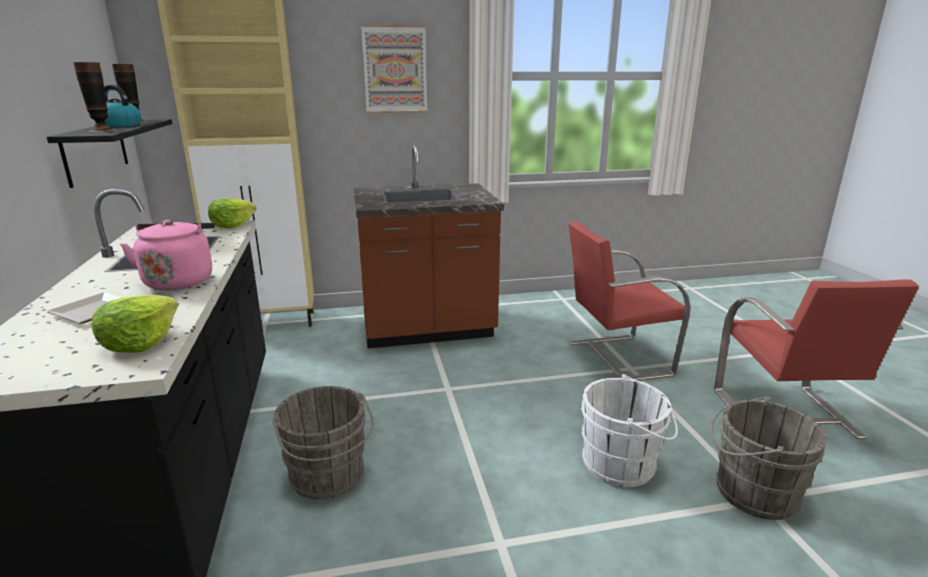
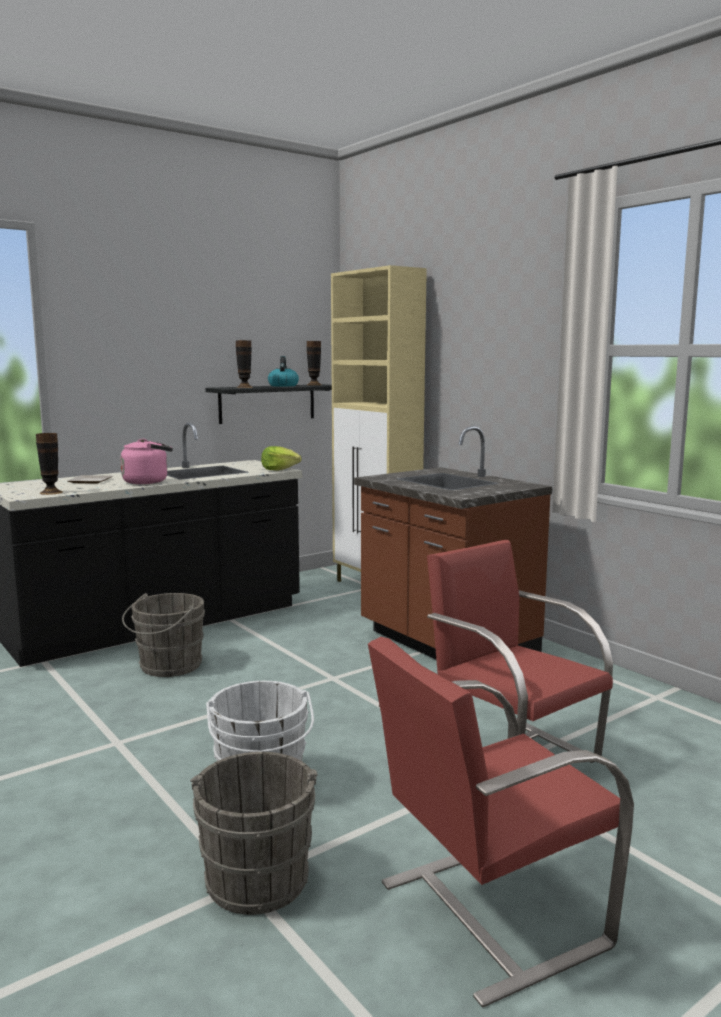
camera: 65 degrees right, 10 degrees down
(140, 342) = (51, 492): lettuce -> vase
(395, 70) = (506, 344): picture -> none

